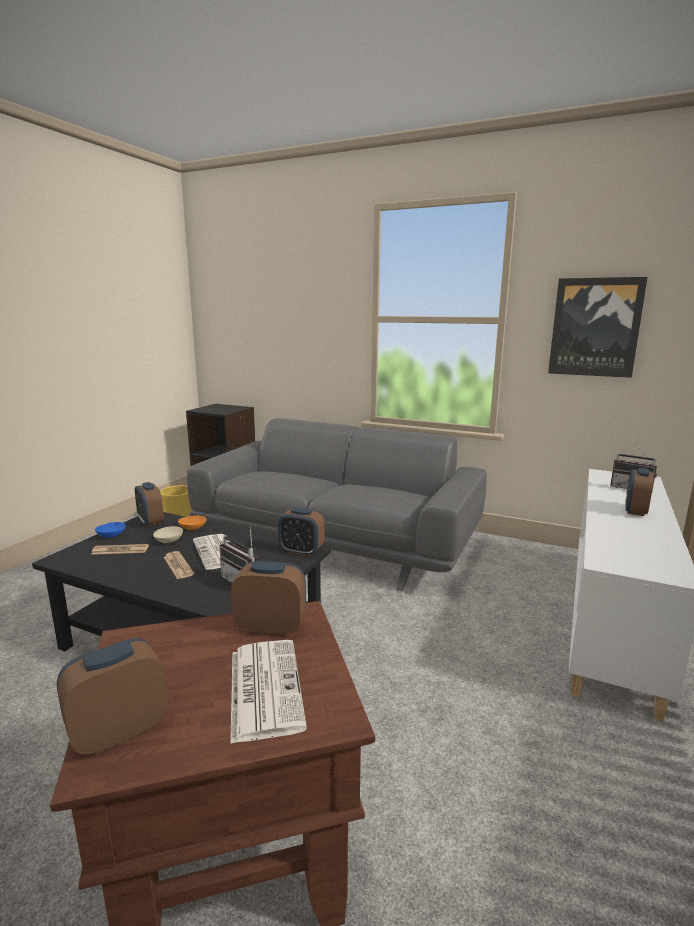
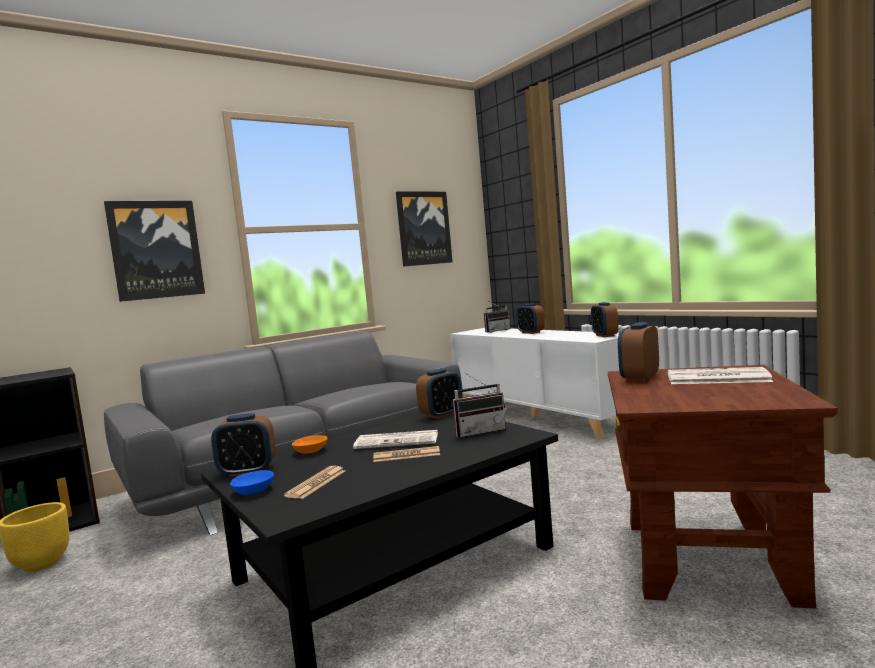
camera: 60 degrees left, 10 degrees down
(119, 731) = (762, 400): alarm clock -> alarm clock (605, 335)
(170, 540) = (329, 460): beige bowl -> none
(311, 331) = (156, 249): none -> picture

